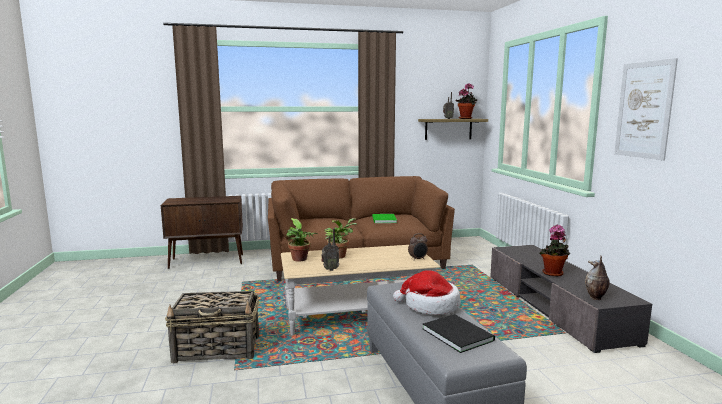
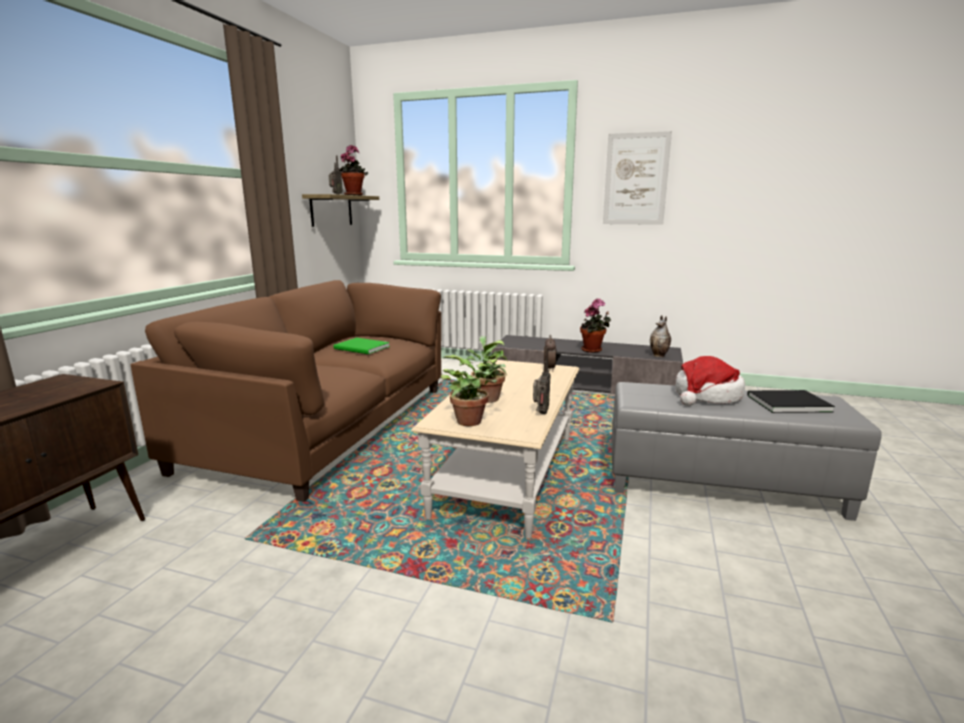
camera: 60 degrees left, 5 degrees up
(218, 349) = (522, 628): basket -> none

